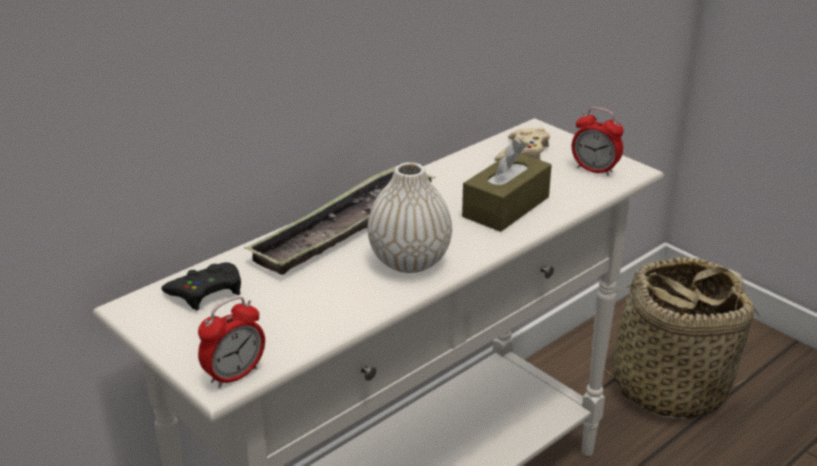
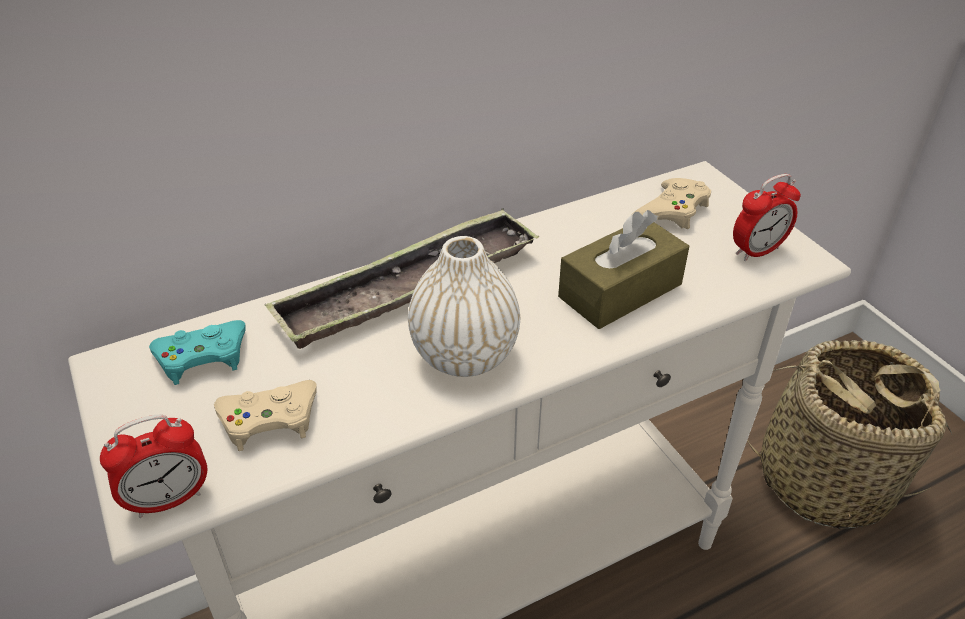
camera: 15 degrees right, 10 degrees up
(206, 291) = (202, 356): black game controller -> turquoise game controller
(283, 319) = (269, 419): none -> beige game controller
(594, 170) = (757, 251): alarm clock -> alarm clock turned 75 degrees counterclockwise

